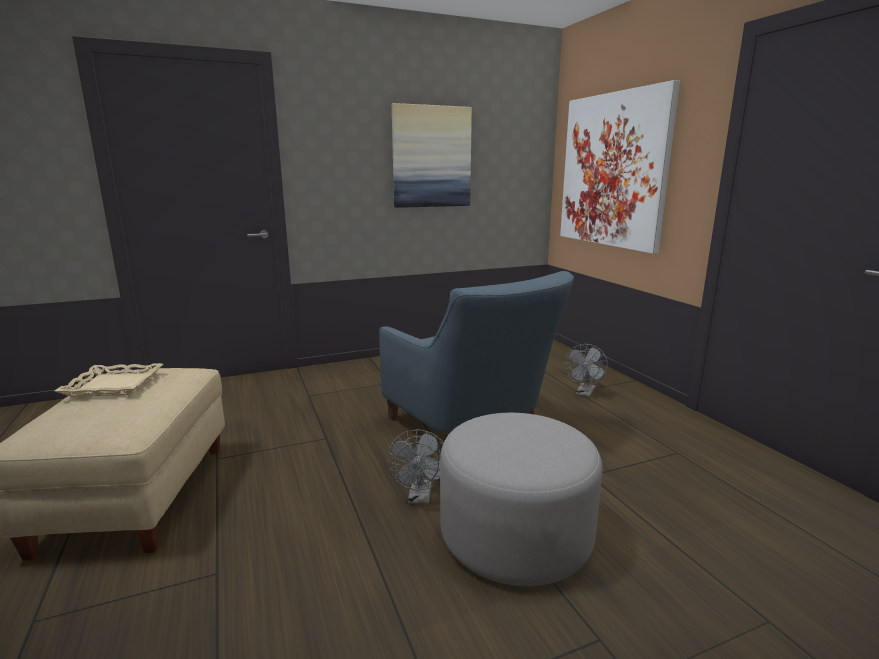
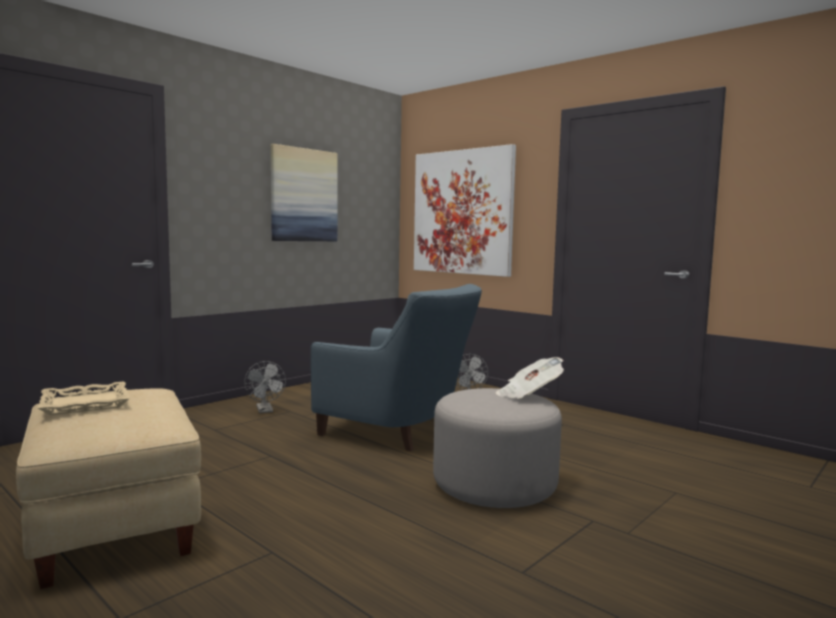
camera: 25 degrees left, 10 degrees down
(420, 498) = (400, 478): grey fan -> grey fan (265, 411)
(568, 439) = (528, 395): none -> newspaper

